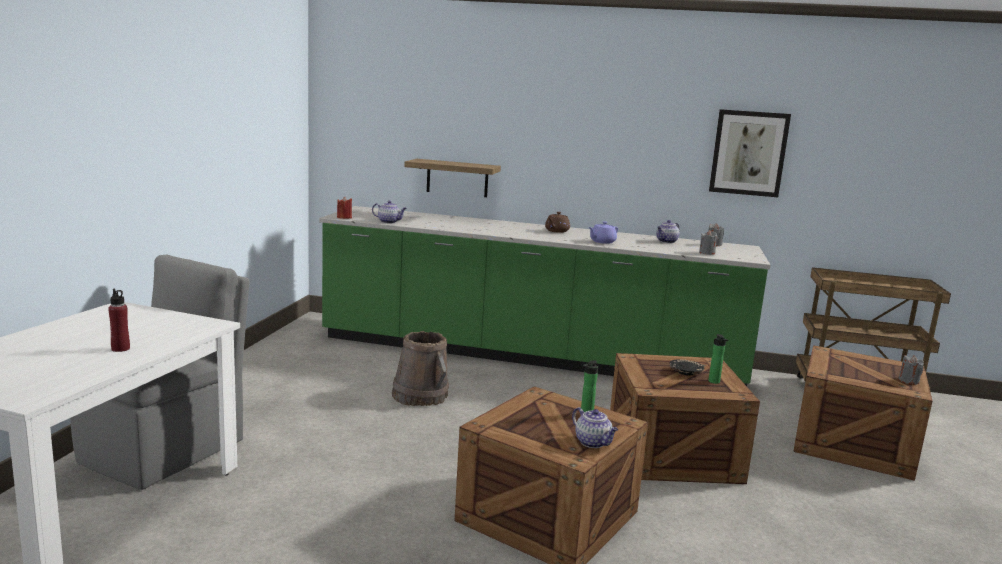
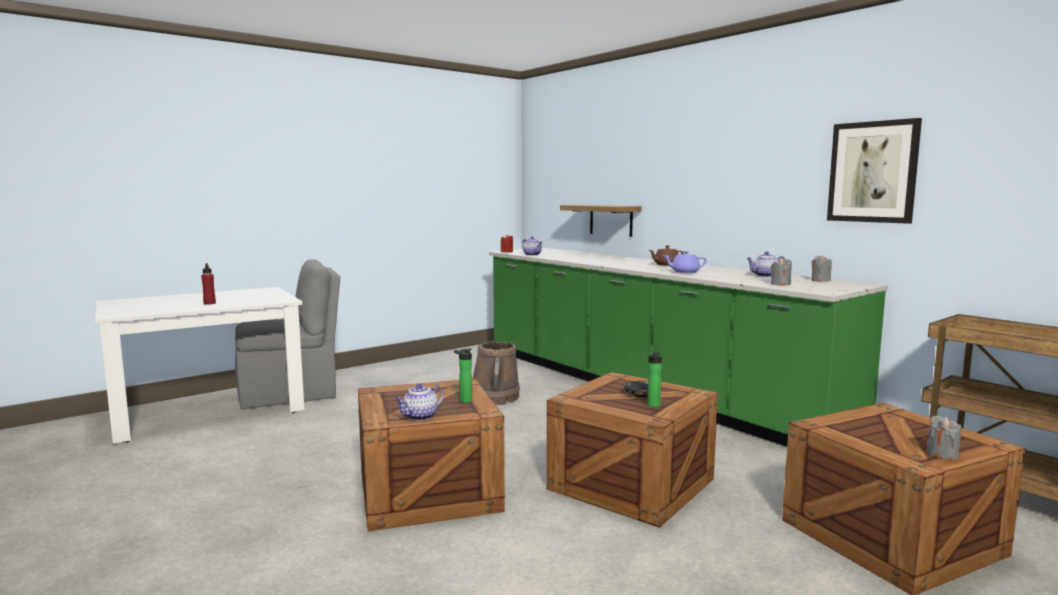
camera: 40 degrees right, 5 degrees down
(593, 443) = (420, 417): teapot -> teapot turned 45 degrees clockwise

